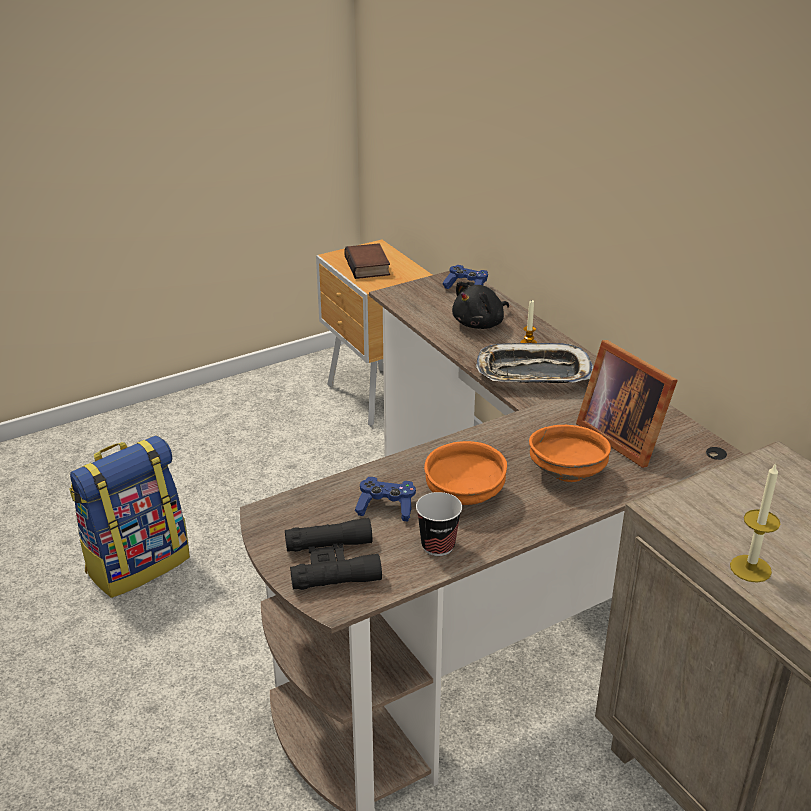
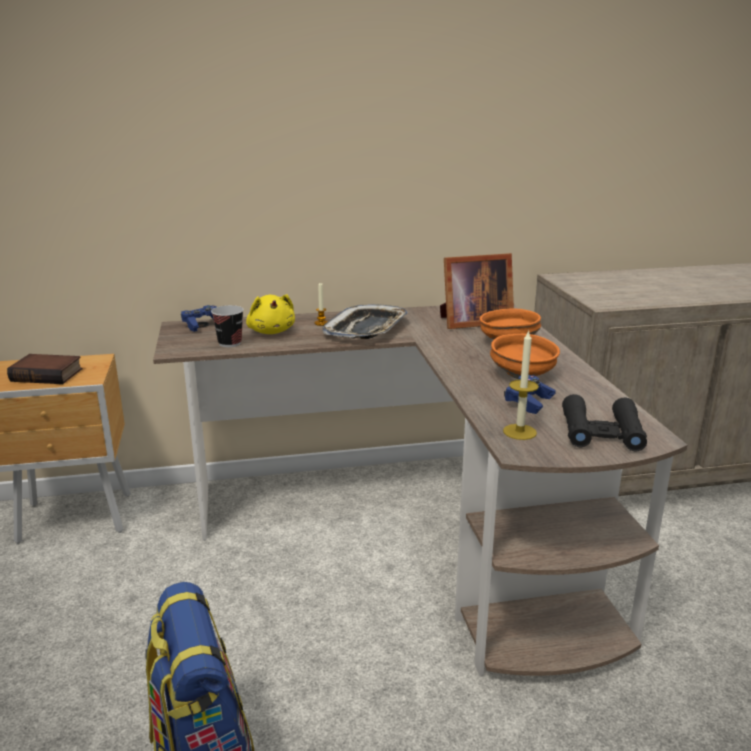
camera: 70 degrees left, 10 degrees down
(438, 546) = (586, 392): cup -> cup (230, 343)
(480, 324) = (271, 331): black plush toy -> yellow plush toy
(750, 568) = (667, 299): candle -> candle (519, 432)

